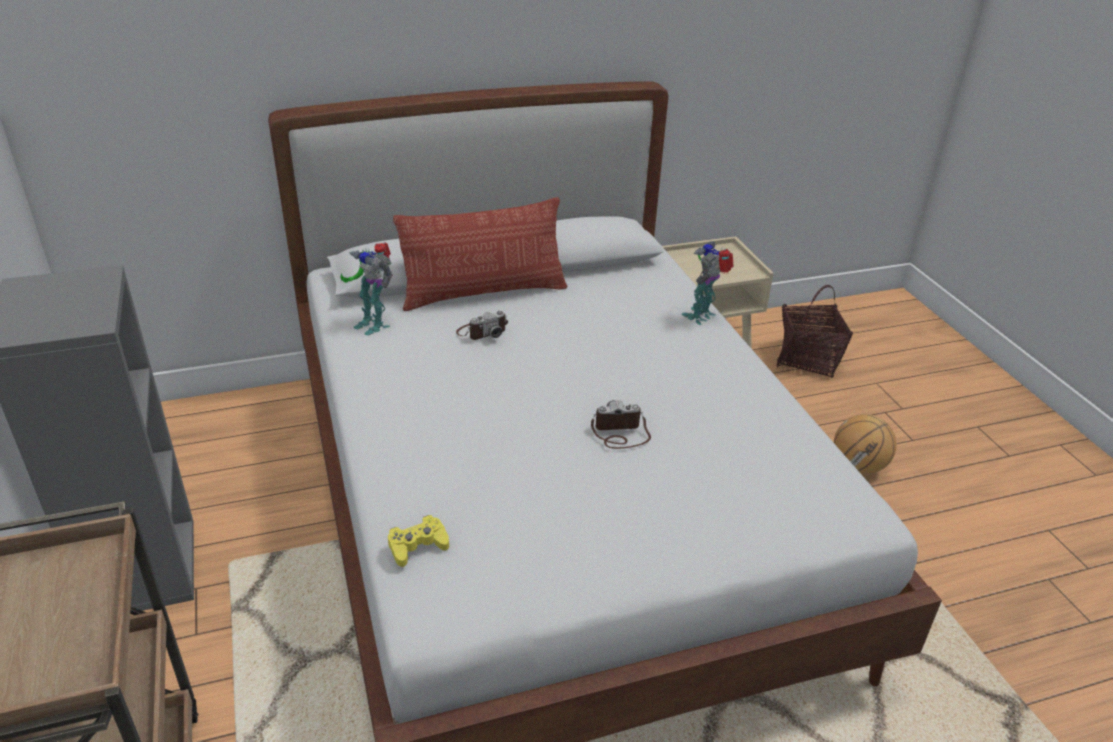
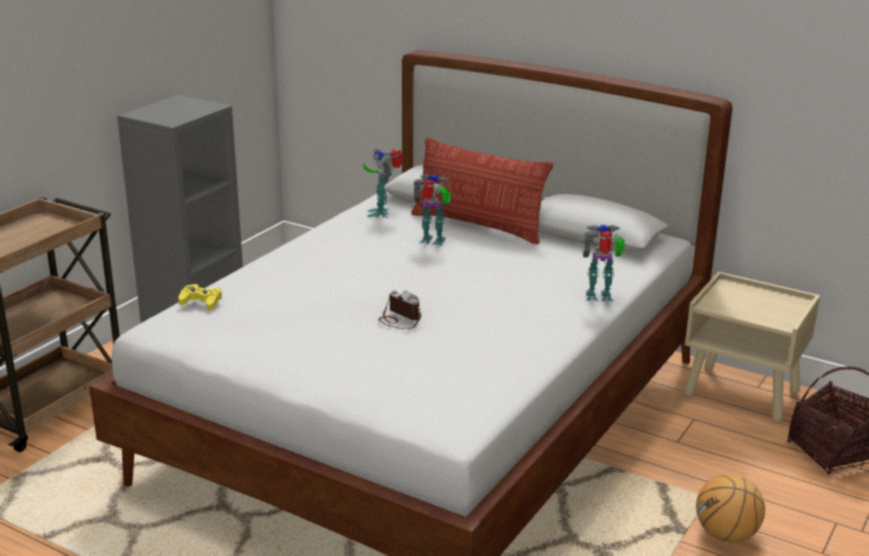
camera: 50 degrees right, 10 degrees down
(482, 331) = (433, 242): camera -> toy robot

